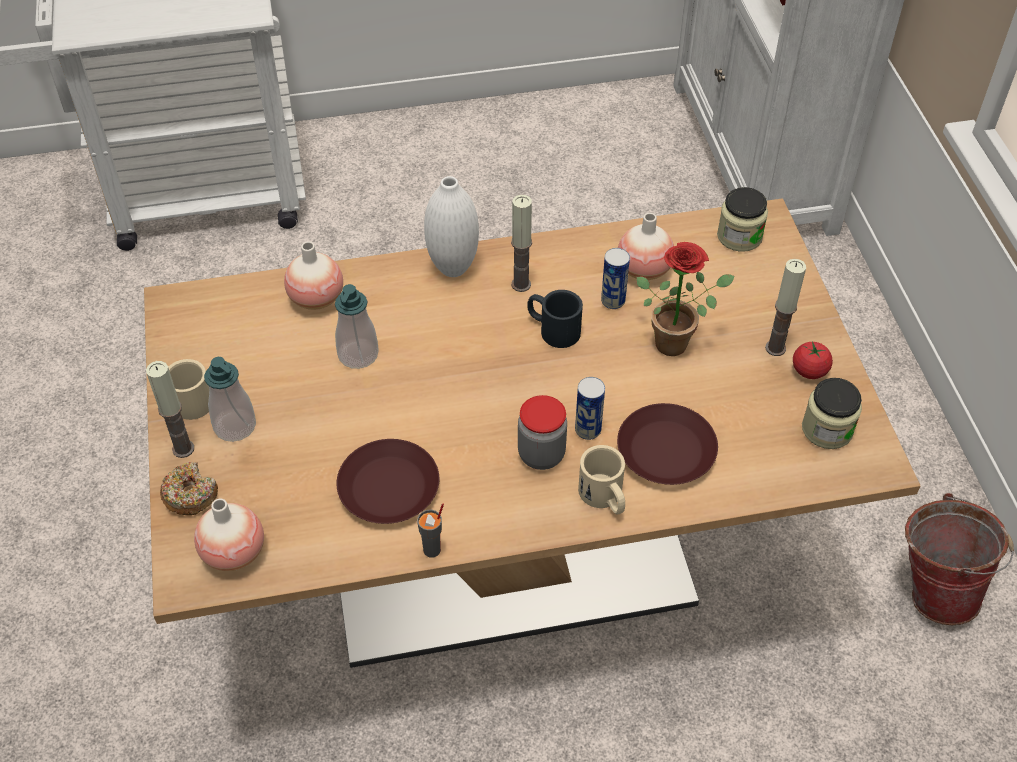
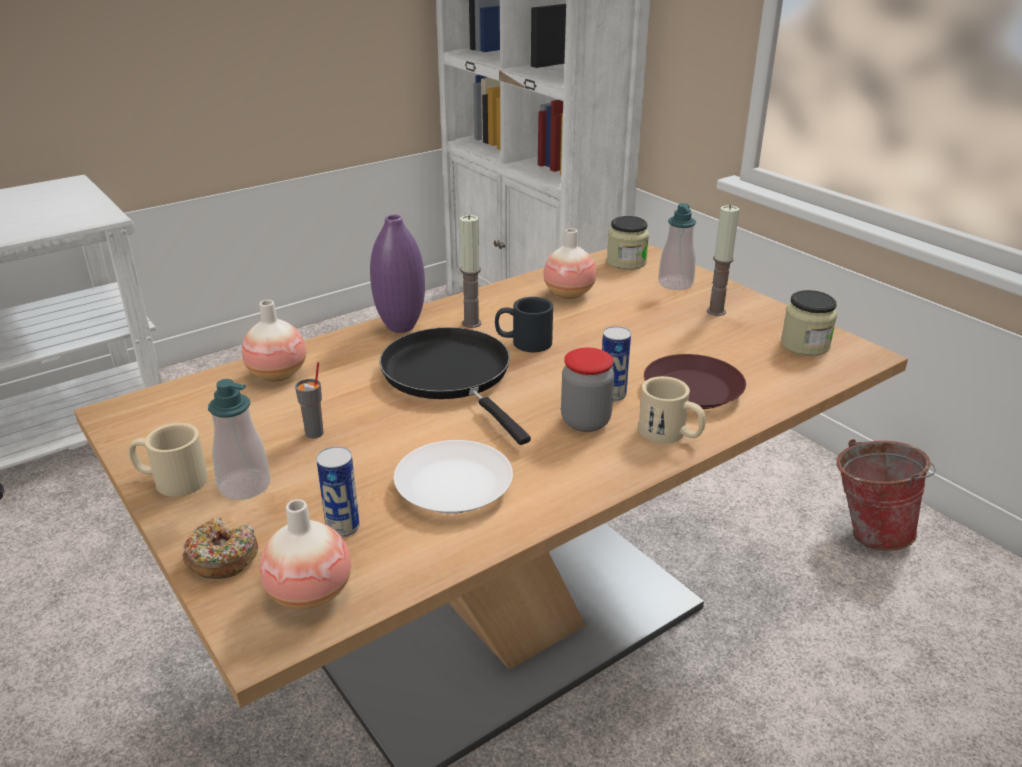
camera: 25 degrees left, 20 degrees down
(183, 449) = (191, 521): candle -> none
(358, 354) = (348, 401): soap dispenser -> soap dispenser (675, 283)
(388, 487) = (452, 486): brown plate -> white plate
(432, 550) = (539, 521): grey cup -> grey cup (315, 433)
(453, 268) = (401, 327): white vase -> purple vase
(460, 353) = (451, 376): none -> black frying pan
(613, 301) = (560, 315): can -> can (343, 527)
(677, 341) = (635, 325): potted plant -> none
(809, 370) = (755, 317): tomato -> none

